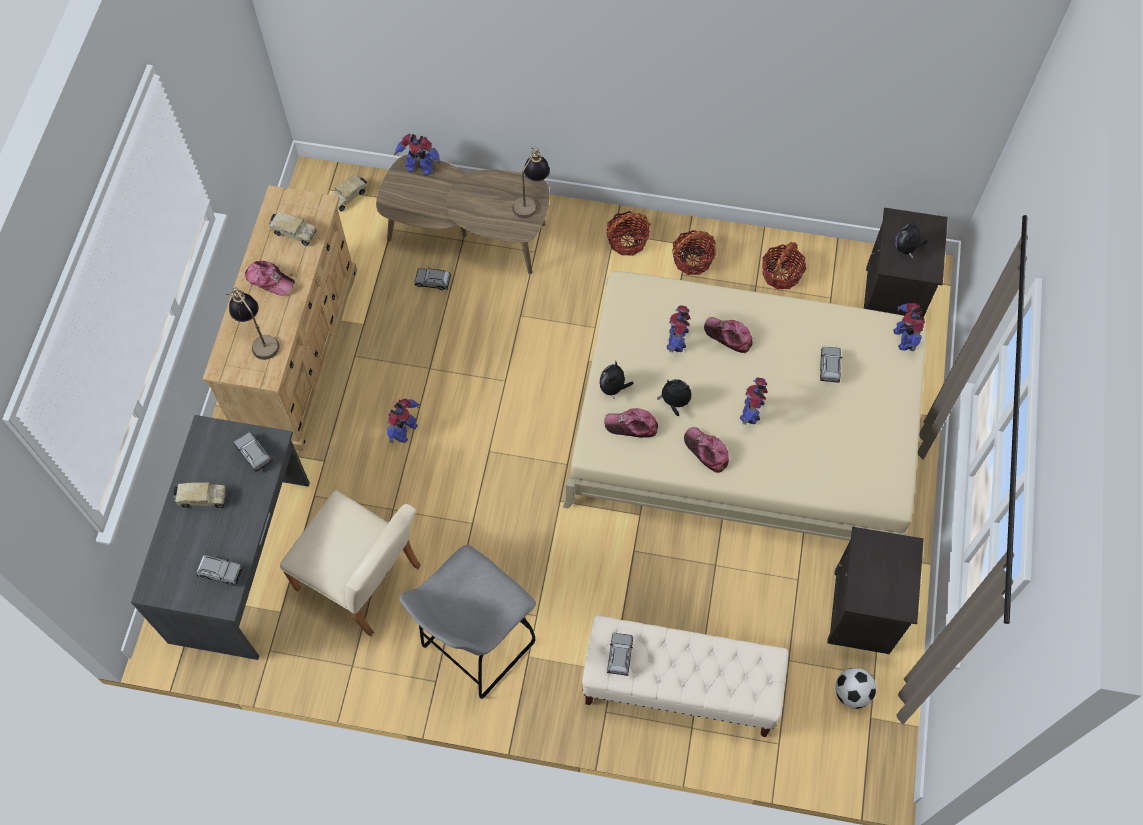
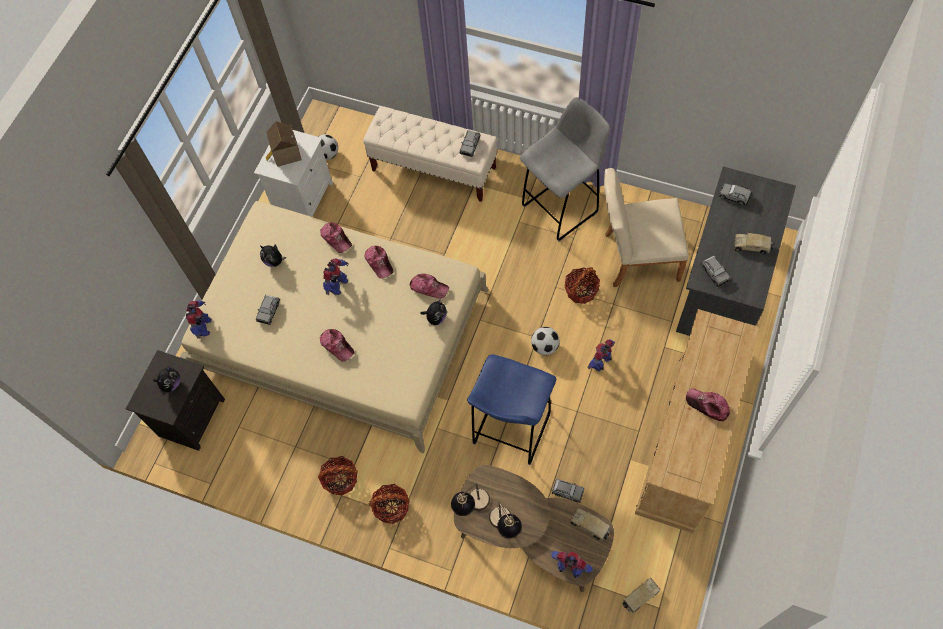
camera: 165 degrees left, 0 degrees up
(259, 339) = (714, 354): table lamp -> table lamp (505, 526)
(293, 232) = (688, 450): toy truck -> toy truck (590, 526)
(364, 582) = (636, 257): beige chair -> beige chair turned 45 degrees counterclockwise
(477, 440) = (545, 347): none -> football
(507, 335) = (510, 431): none -> blue stool
(674, 402) = (392, 300): plush toy -> plush toy (274, 261)
(677, 340) = (377, 349): toy robot -> none
(775, 476) = (336, 238): none -> cap
(781, 274) = (270, 454): basket -> basket (581, 290)
(863, 613) = (303, 197): black nightstand -> white nightstand
(888, 574) = (285, 154): none -> toy house

